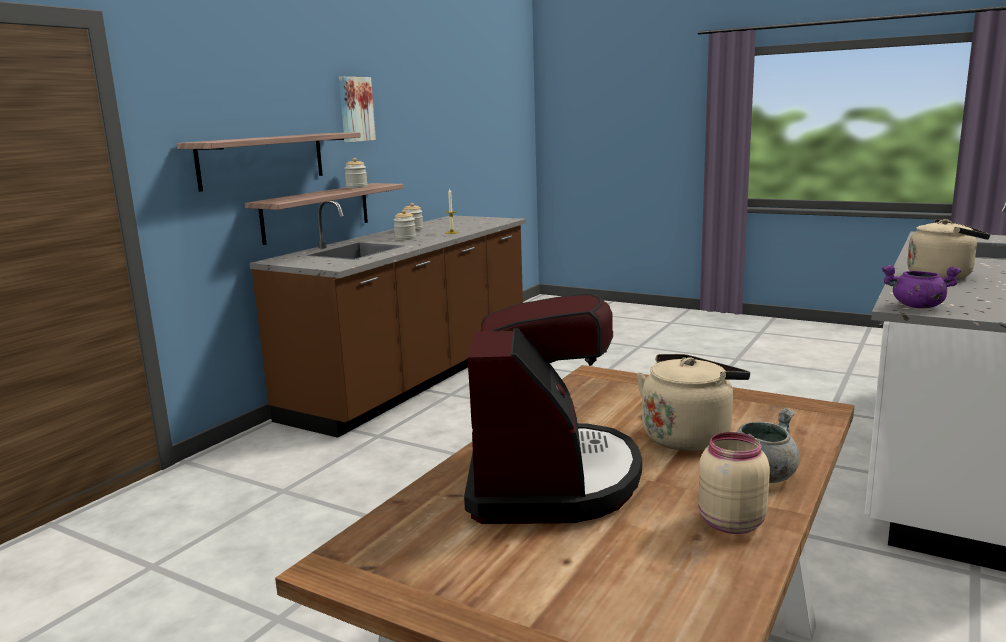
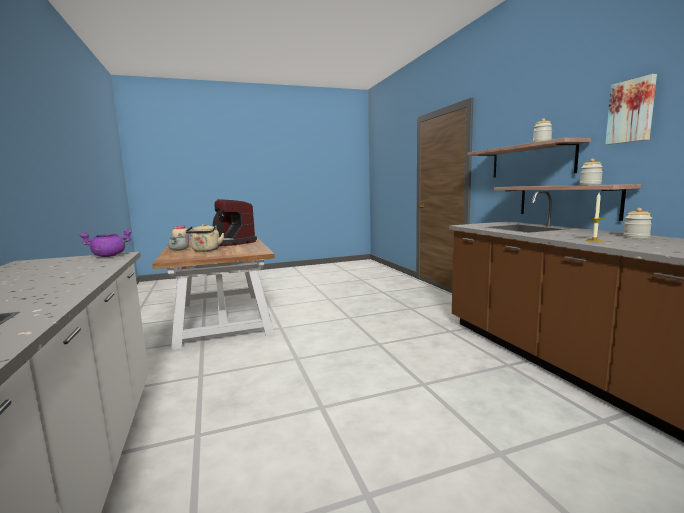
camera: 130 degrees right, 5 degrees down
(405, 238) = (569, 234): jar -> jar (542, 142)
(943, 276) = (59, 279): beige kettle -> none

